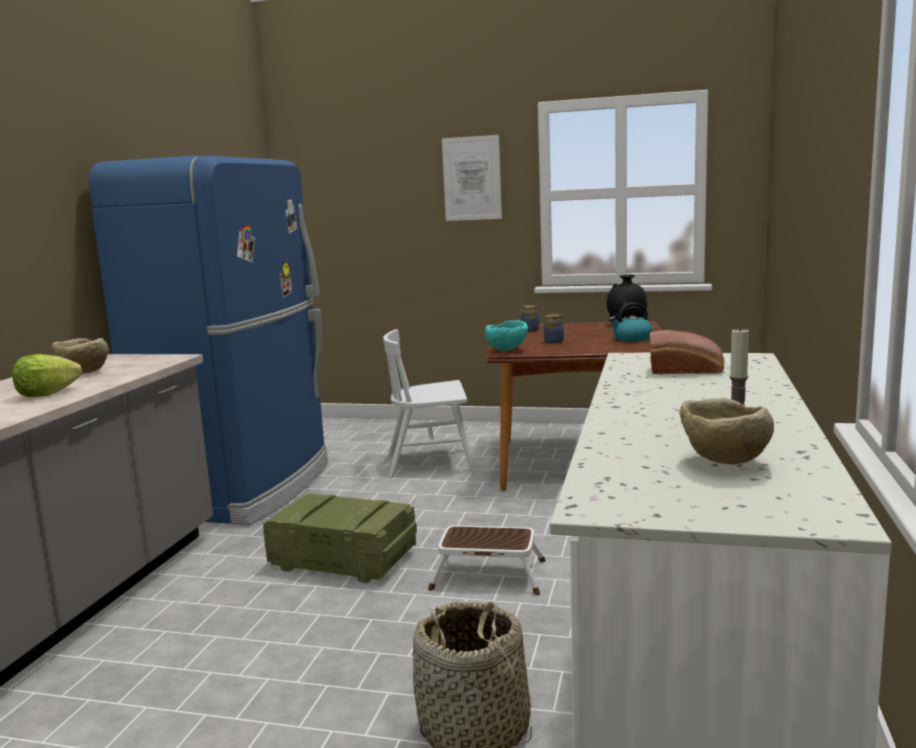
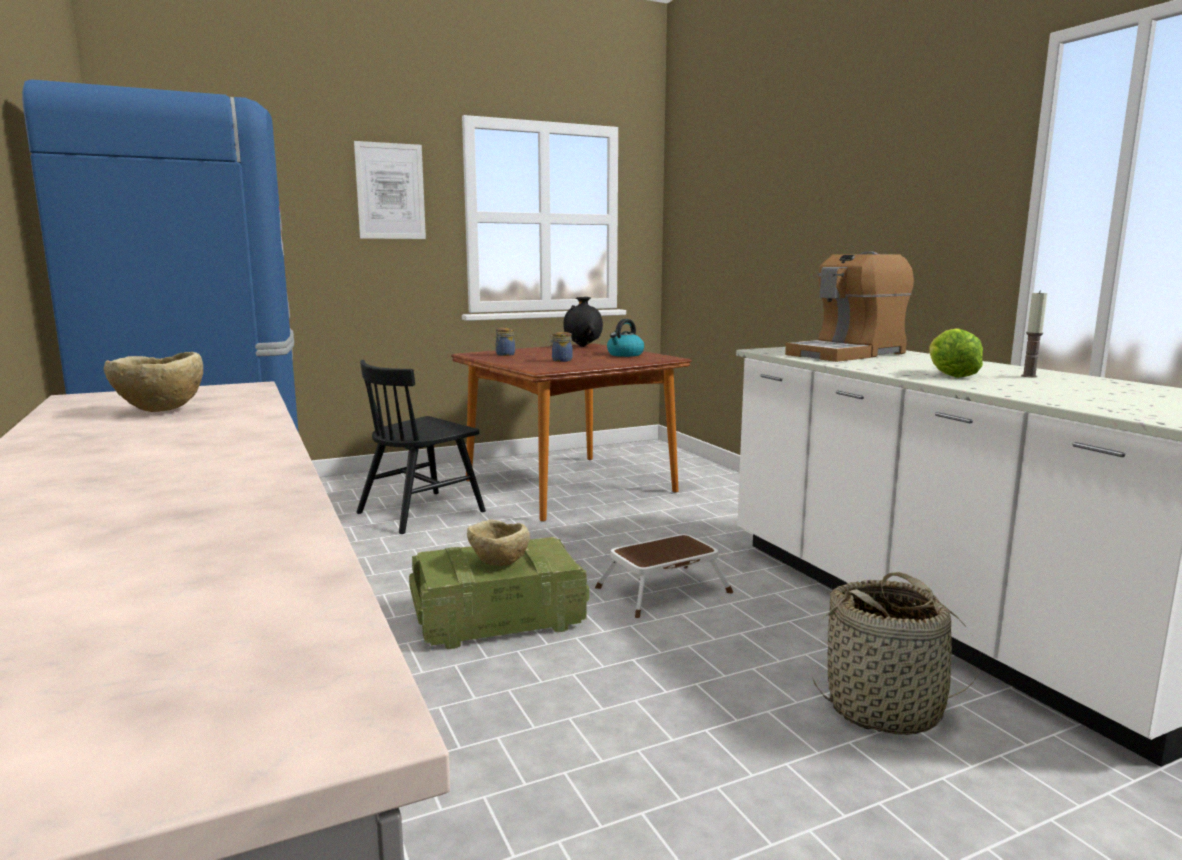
camera: 40 degrees left, 0 degrees up
(47, 394) = (204, 434): lettuce -> lettuce (949, 375)
(431, 463) = (421, 512): white chair -> black chair
(507, 350) = (542, 369): turquoise bowl -> none
(687, 370) = (848, 354): bread -> coffee machine
(723, 463) = (1113, 392): beige bowl -> beige bowl (498, 565)

